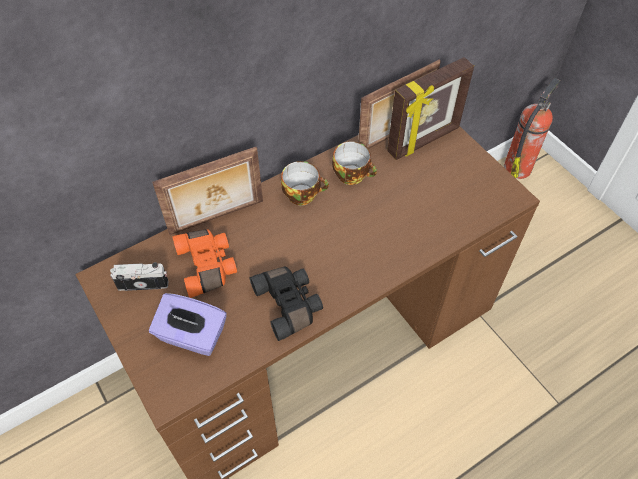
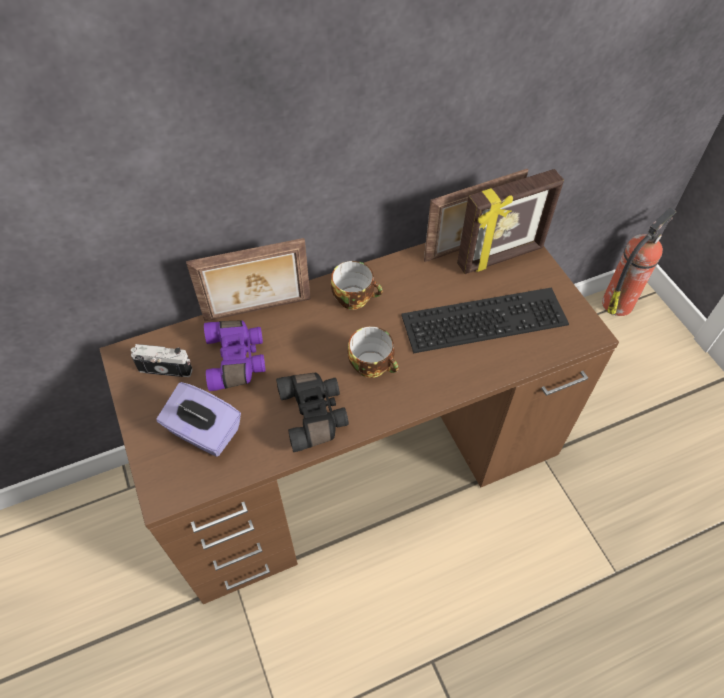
camera: 10 degrees right, 0 degrees up
(208, 266) = (237, 360): orange binoculars -> purple binoculars
(353, 175) = (414, 284): cup -> cup (373, 365)
(421, 195) = (485, 317): none -> keyboard

